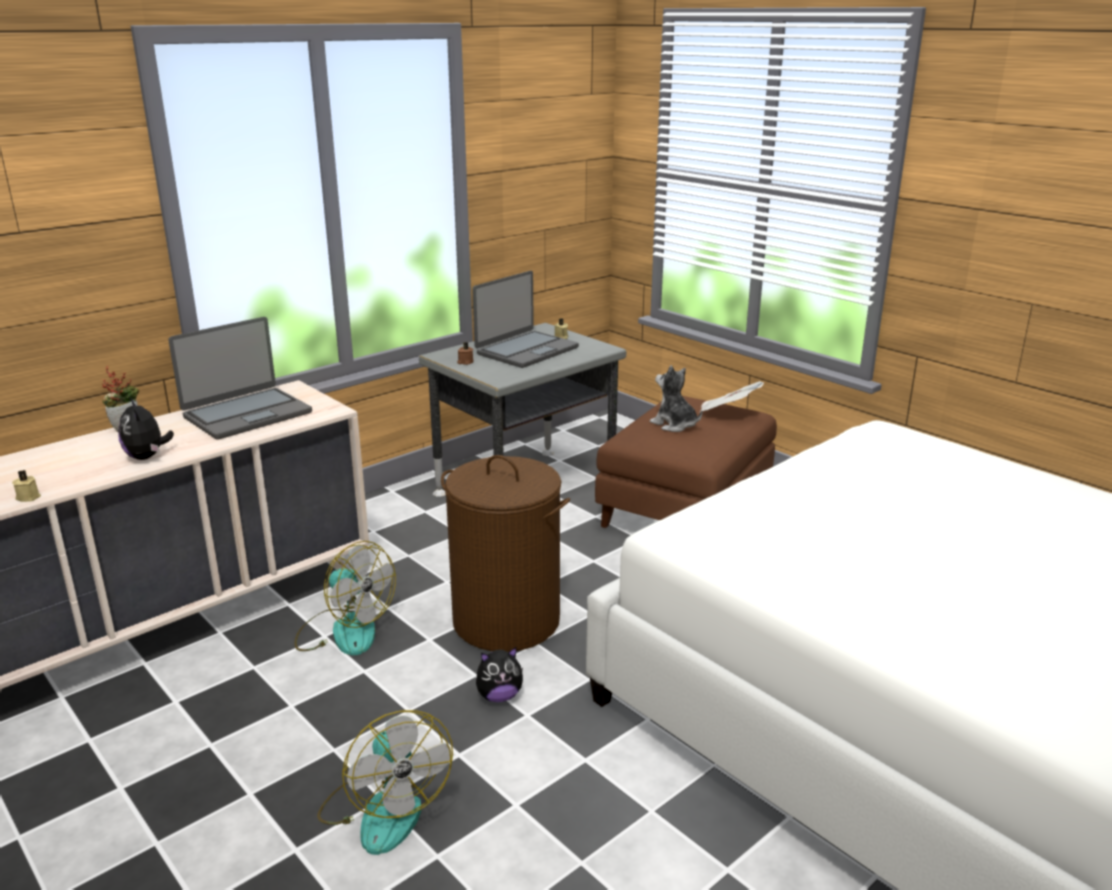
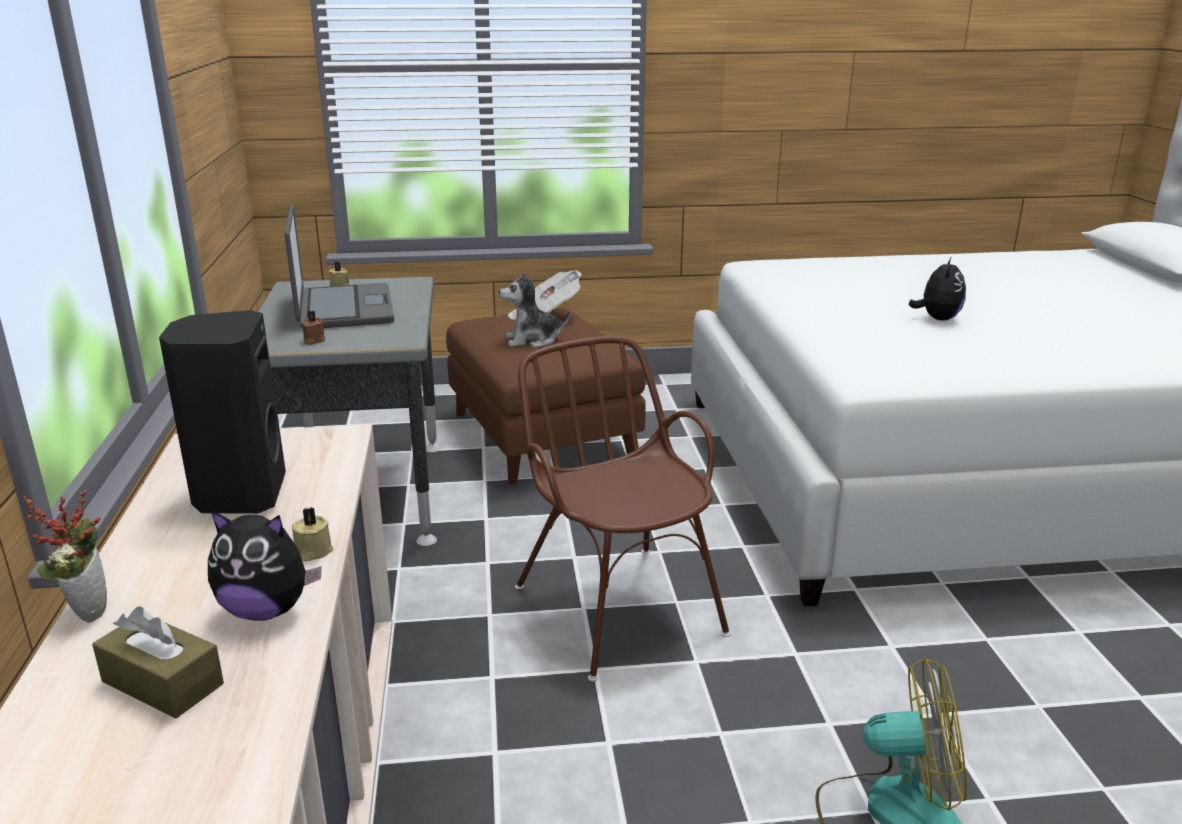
camera: 55 degrees left, 0 degrees up
(28, 497) = (251, 778): beige candle -> beige candle (312, 551)
(82, 460) = (163, 683): none -> brown tissue box
(246, 414) = (239, 495): laptop -> black speaker
(344, 631) = (503, 730): fan -> none
(499, 696) = (748, 659): plush toy -> plush toy (937, 318)
(507, 620) = (615, 604): brown laundry basket -> brown chair

